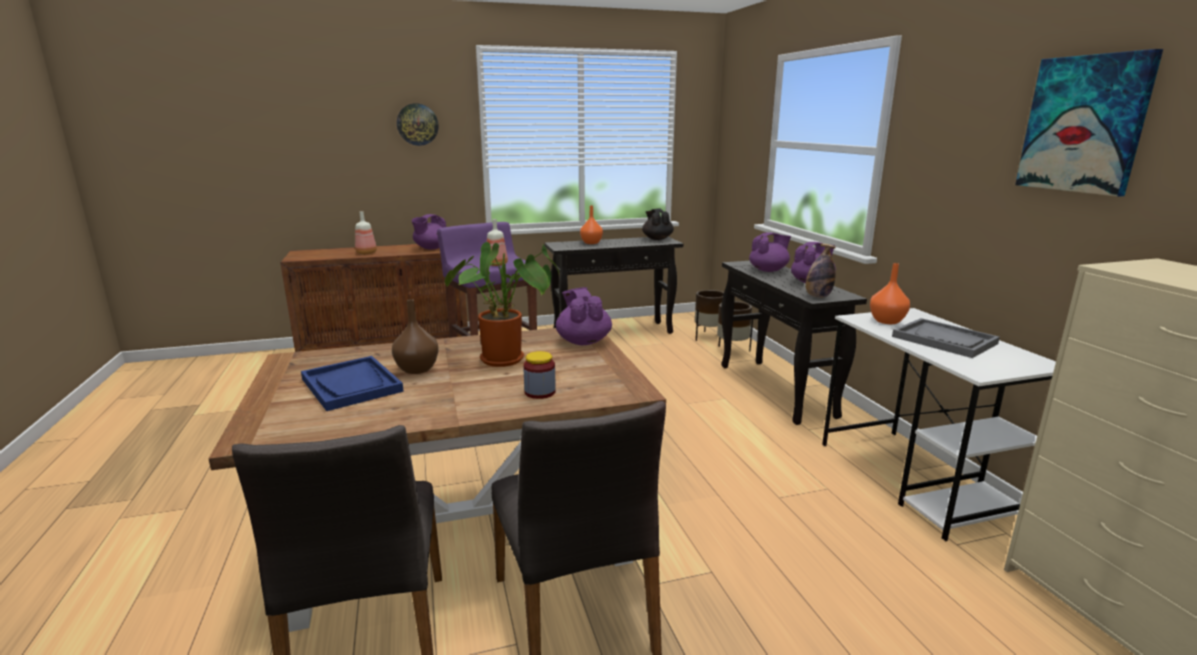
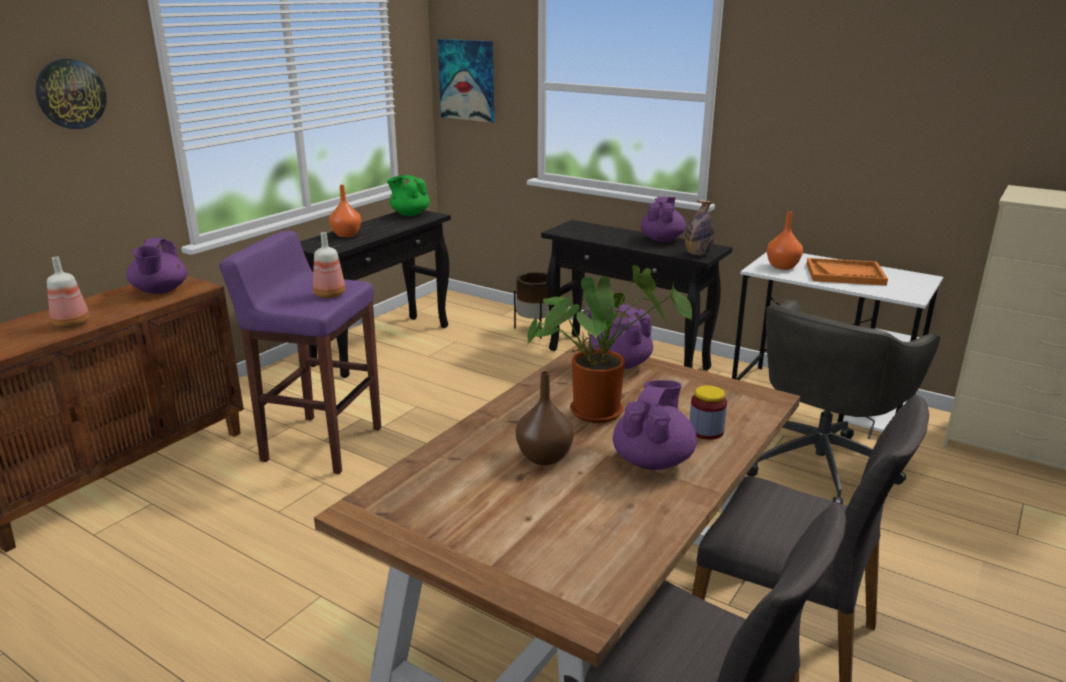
camera: 40 degrees left, 5 degrees up
(352, 385) = (525, 504): blue tray -> none
(657, 239) = (409, 214): black teapot -> green teapot
(709, 337) = (490, 320): brown planter -> none
(768, 270) = (601, 233): purple teapot -> purple teapot (653, 460)
(826, 523) = (820, 464): none -> grey office chair
(944, 340) = (845, 274): grey tray -> orange tray
(1084, 124) = (935, 80): picture -> picture (467, 80)

